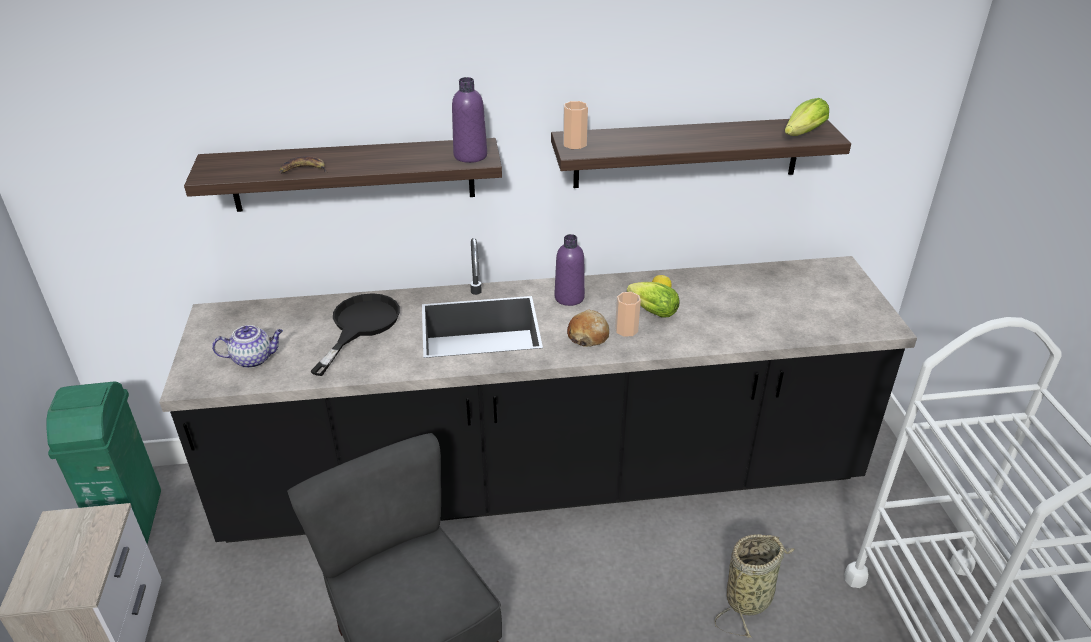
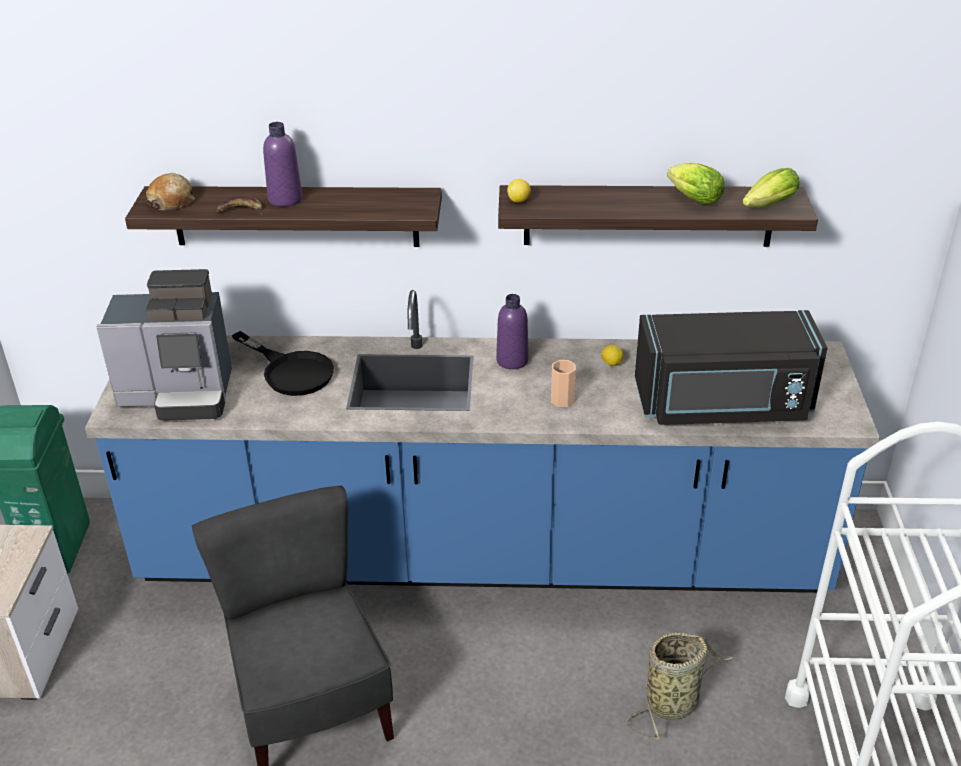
camera: 10 degrees right, 0 degrees up
(254, 359) = (180, 394): teapot -> coffee machine
(360, 326) = (290, 371): black frying pan -> black frying pan turned 105 degrees clockwise
(470, 156) = (409, 206): purple bottle -> purple bottle (285, 199)
(545, 481) = (482, 557): black counter -> blue counter
(575, 144) = (519, 201): cup -> lemon
(588, 335) = (520, 402): bread -> bread (171, 201)
(650, 311) = (594, 382): lettuce -> lettuce (691, 198)
(772, 321) = (723, 405): none -> black microwave

